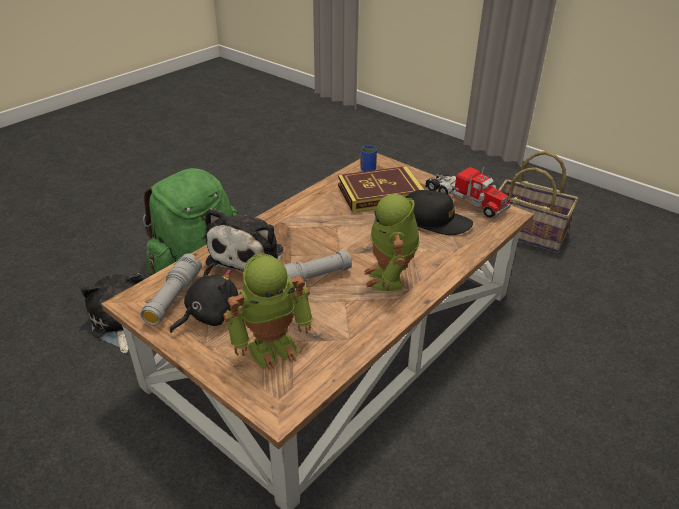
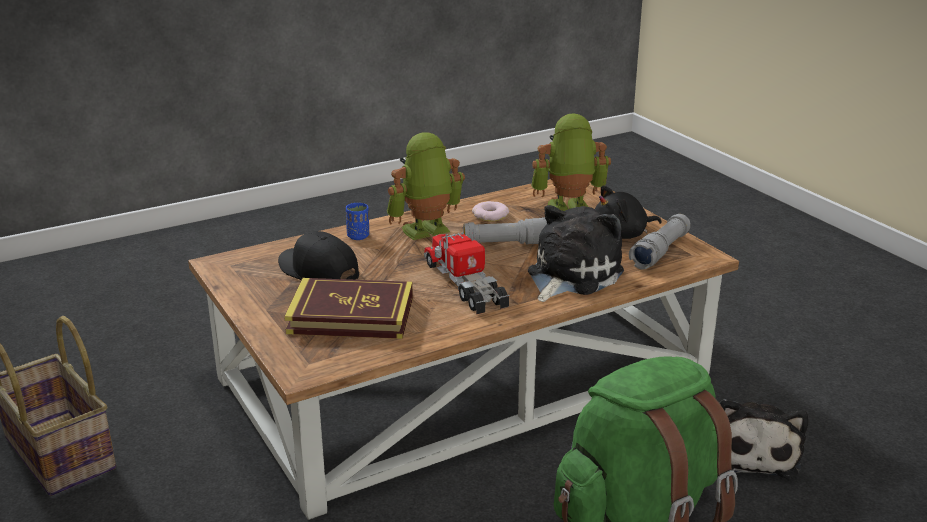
camera: 160 degrees left, 10 degrees down
(347, 315) = (490, 215): none -> donut
(368, 169) = (331, 357): blue cup -> blue cup (358, 236)
(390, 278) = (426, 232): toy robot -> toy robot turned 135 degrees counterclockwise
(465, 199) = (245, 288): toy truck -> toy truck (465, 284)

